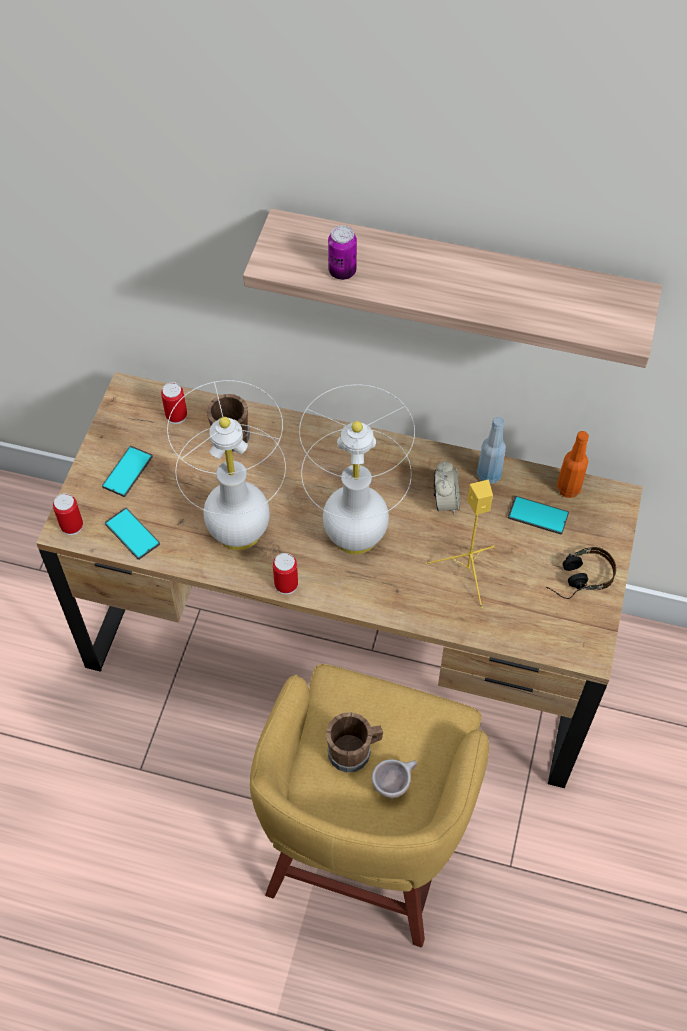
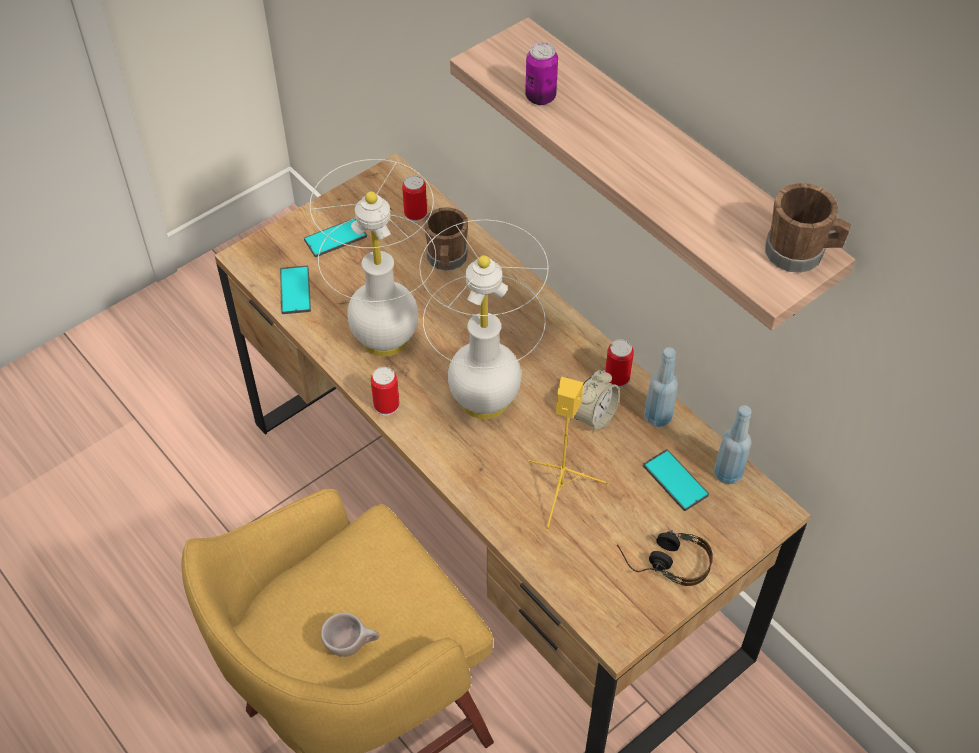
camera: 35 degrees right, 5 degrees down
(72, 526) = (253, 257): can -> can (617, 378)
(354, 751) = (341, 593): brown mug -> brown mug (801, 253)
(568, 489) = (728, 473): orange bottle -> blue bottle

